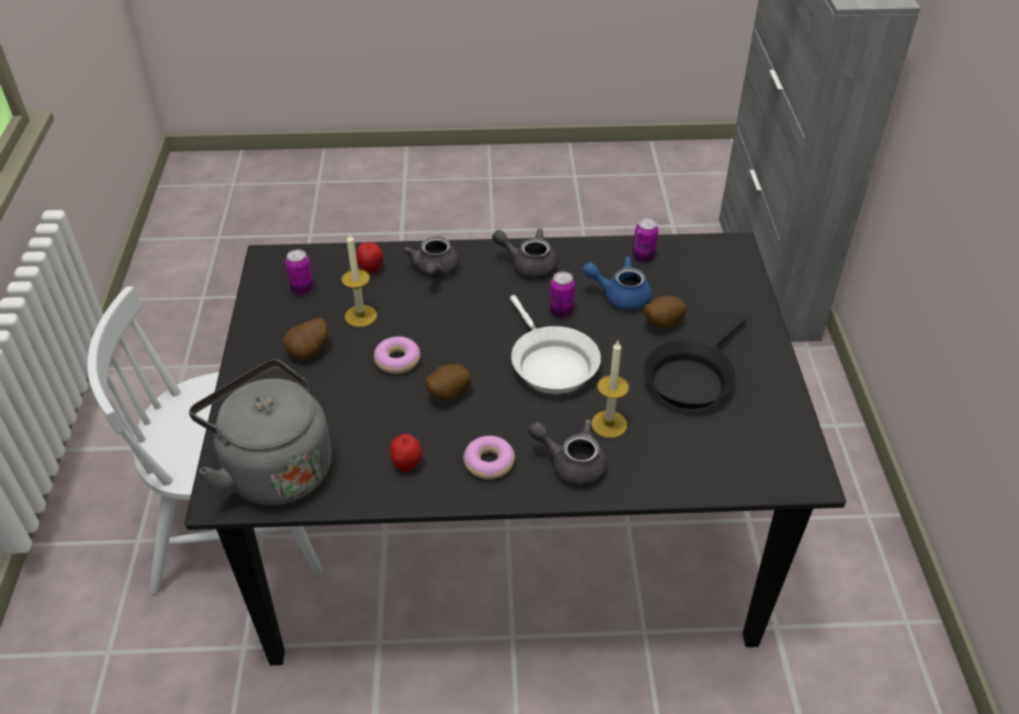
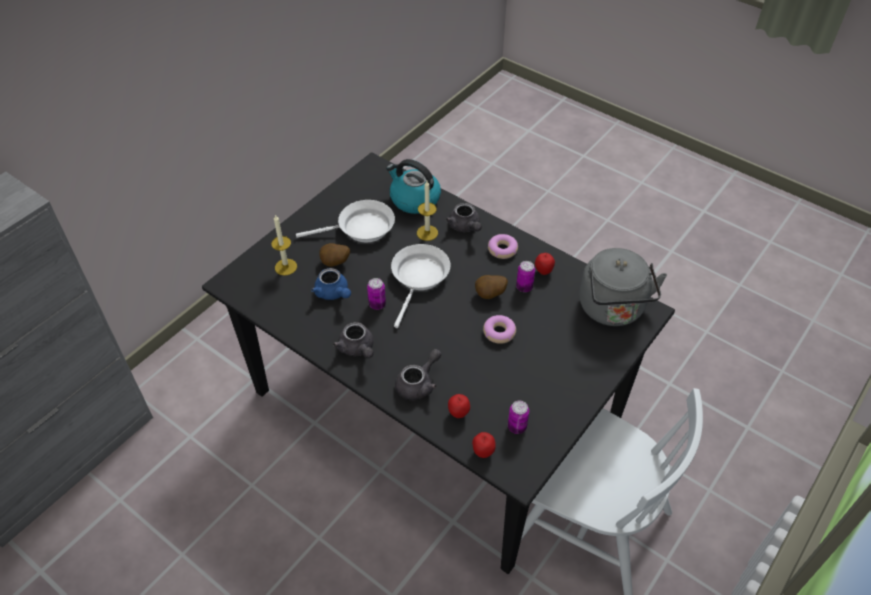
camera: 140 degrees left, 5 degrees up
(309, 353) = (547, 370): potato -> none
(319, 256) = (483, 452): none -> apple
(360, 316) = (495, 378): candle -> candle (286, 267)
(643, 257) = (286, 309): can -> can (524, 287)
(685, 461) = (414, 199): none -> kettle
(691, 379) = (361, 229): black frying pan -> white frying pan

